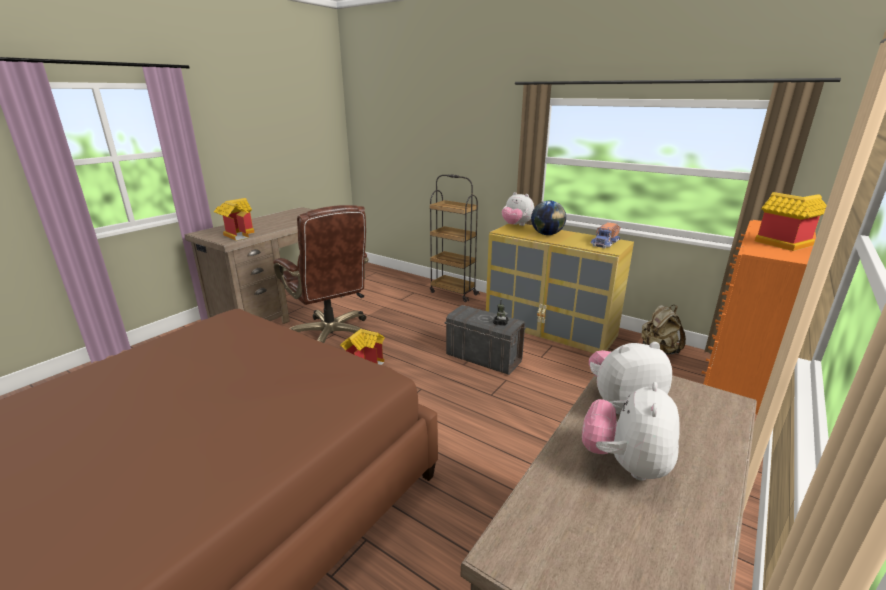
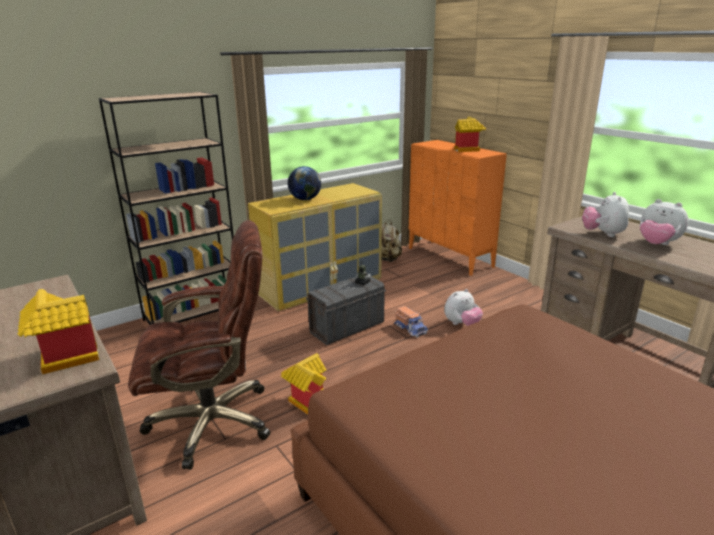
camera: 70 degrees left, 0 degrees up
(453, 293) = (193, 315): brown cart -> beige bookcase
(516, 225) = (263, 203): plush toy -> plush toy (461, 324)
(605, 243) = (349, 189): toy truck -> toy truck (410, 328)

